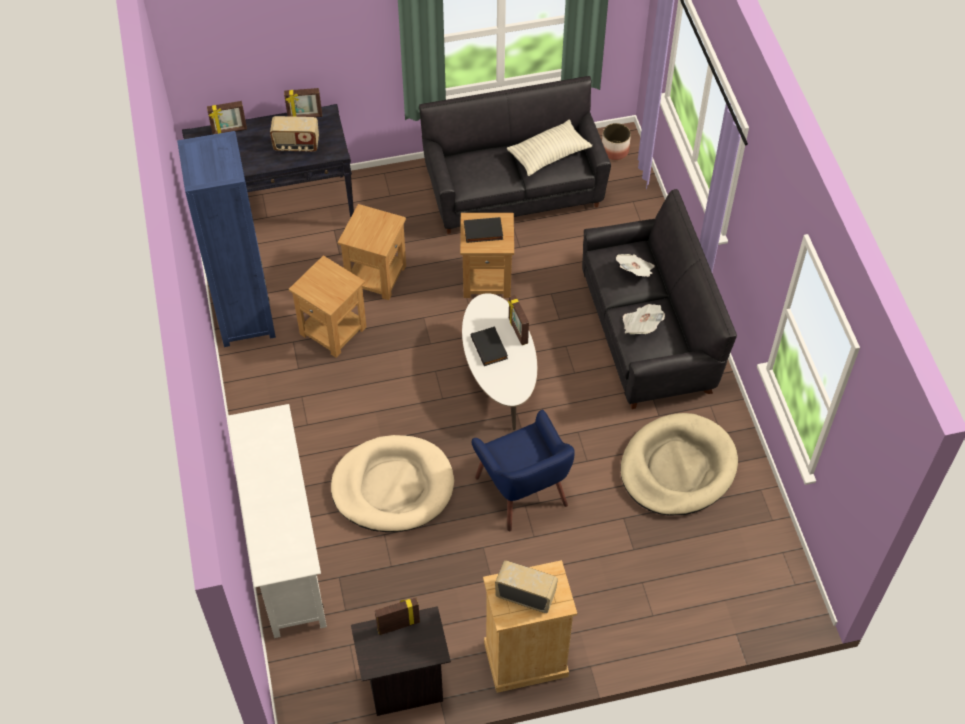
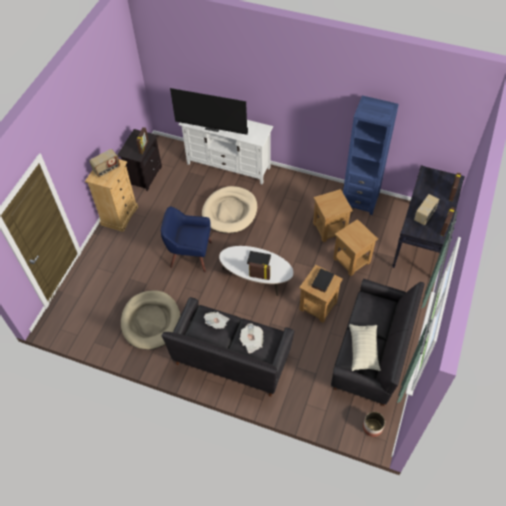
camera: 125 degrees right, 0 degrees up
(291, 508) = (213, 127): none -> television

